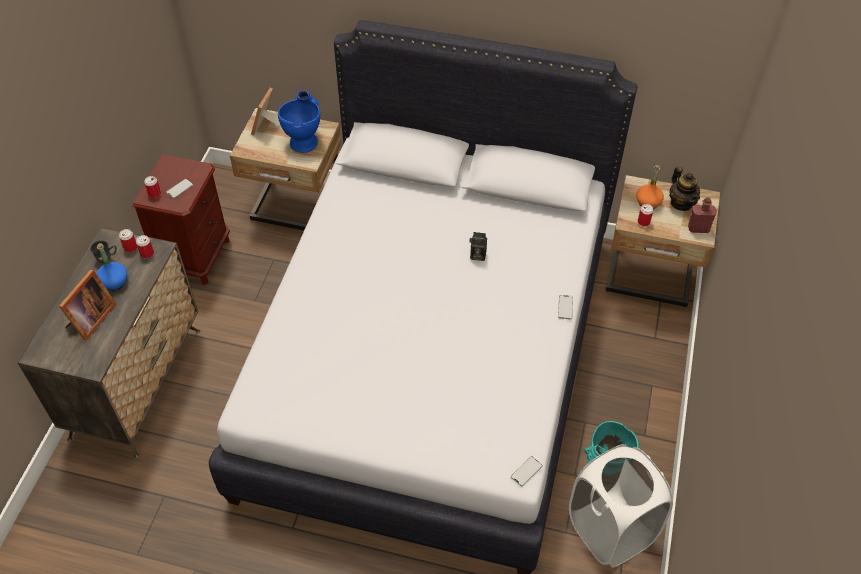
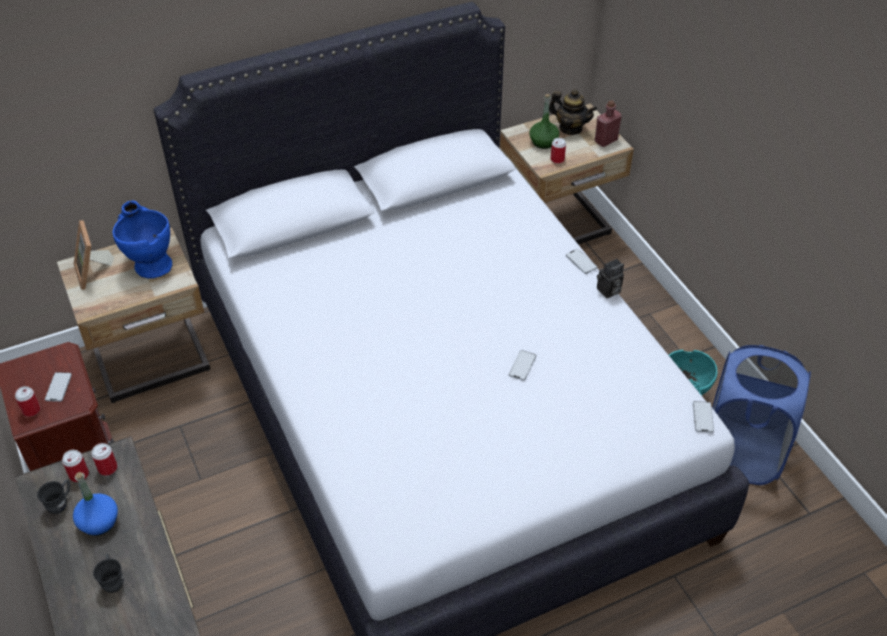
camera: 40 degrees left, 5 degrees down
(90, 320) = (113, 580): picture frame -> grey mug
(445, 352) = (522, 366): none -> phone
(477, 255) = (456, 265): camera -> camera (608, 291)
(610, 530) = (740, 453): white laundry basket -> blue laundry basket
(648, 202) = (543, 142): orange bottle -> green bottle

